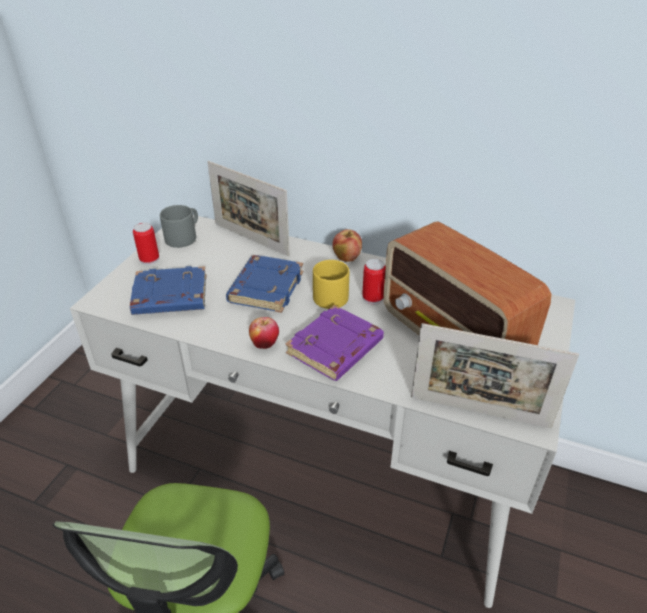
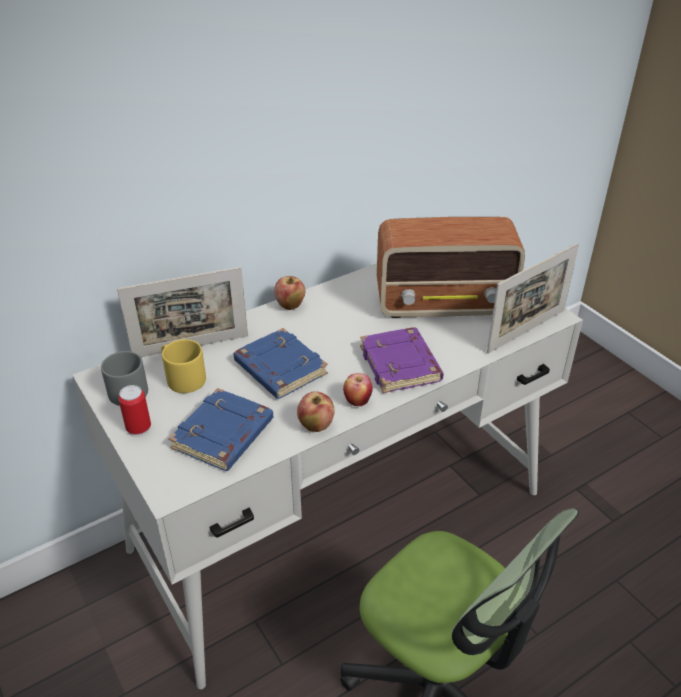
camera: 55 degrees left, 0 degrees up
(216, 335) = (316, 425): none -> apple
(330, 293) = (329, 336): yellow mug -> yellow mug (181, 377)
(372, 298) = (359, 318): can -> none

